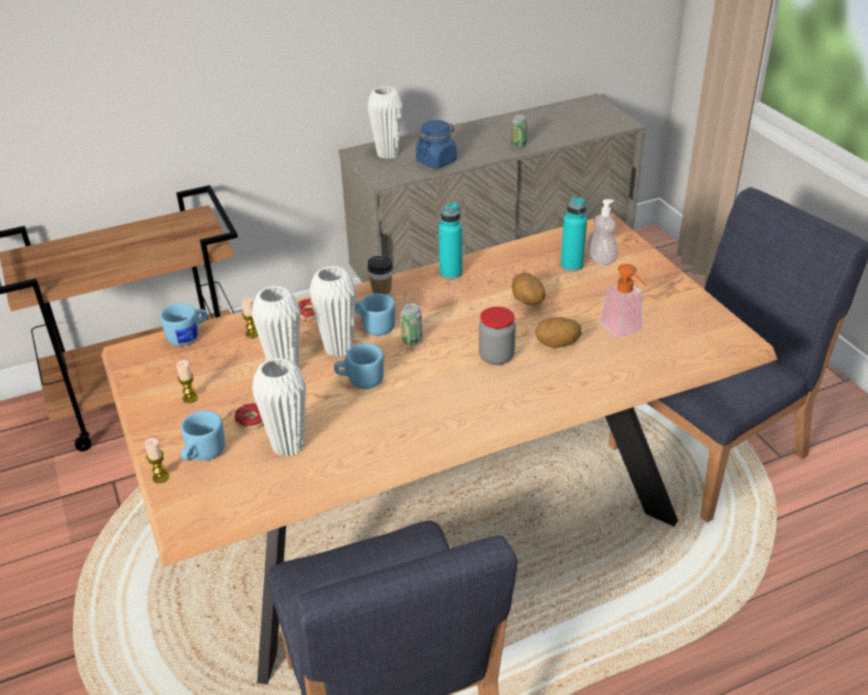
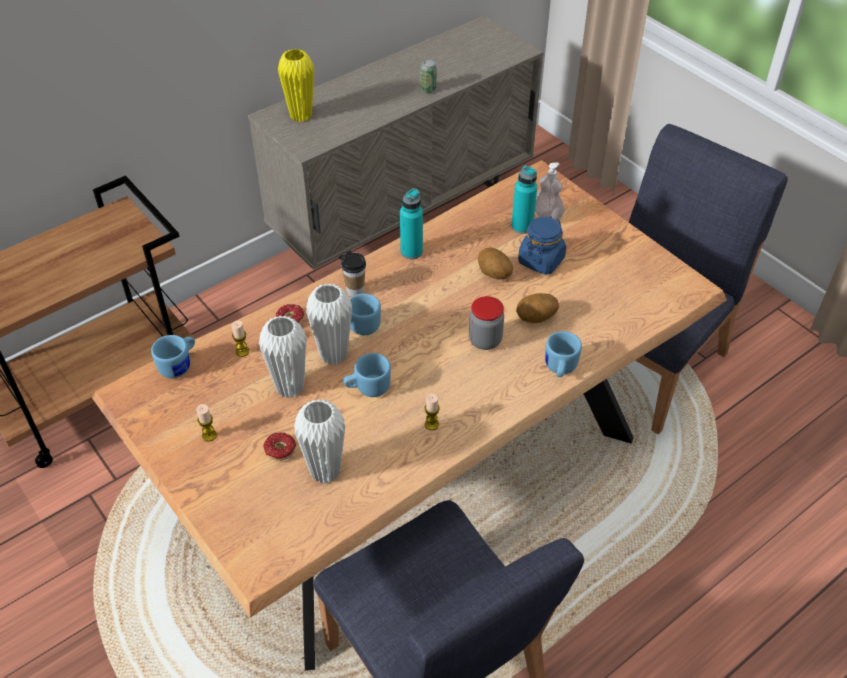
camera: 15 degrees left, 10 degrees up
(161, 477) = (215, 527): candle -> candle (431, 424)
(202, 455) = (246, 496): blue mug -> blue mug (559, 369)
(387, 154) = (301, 115): white vase -> yellow vase
(412, 340) = (401, 335): can -> none
(436, 161) = (353, 118): blue jar -> blue jar (541, 260)
(624, 331) = (591, 293): soap dispenser -> none

